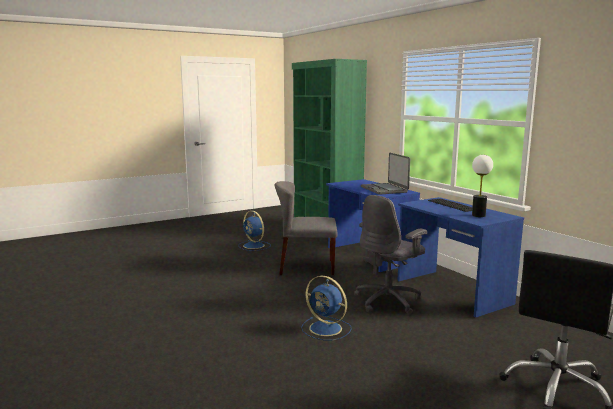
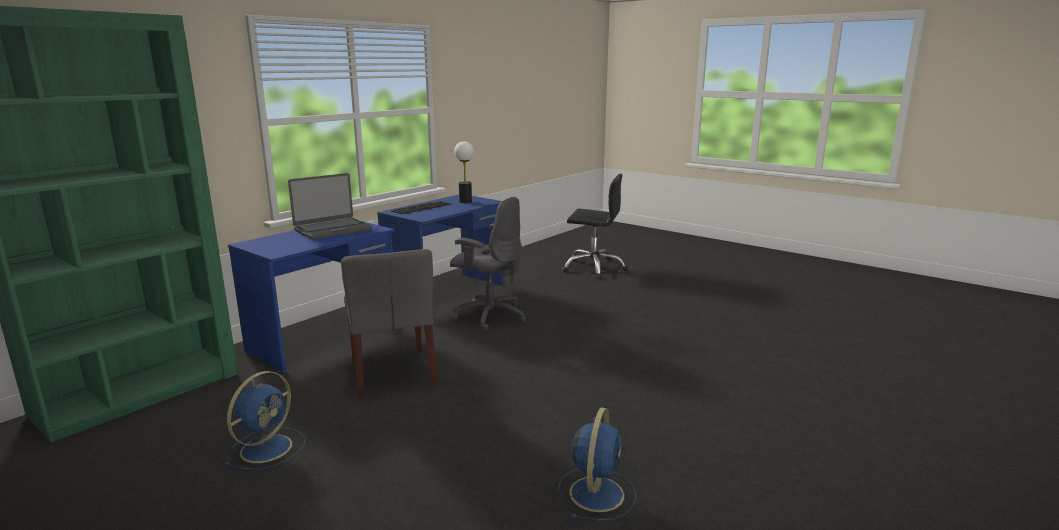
camera: 110 degrees left, 5 degrees up
(326, 329) = (579, 333): blue fan -> blue fan (597, 492)

